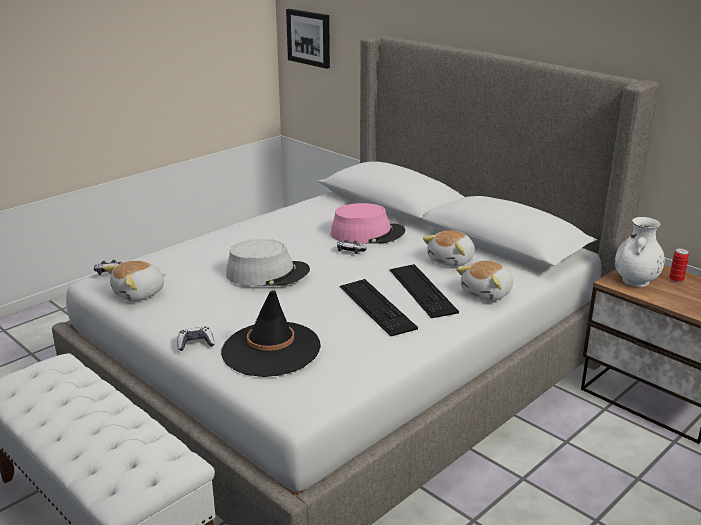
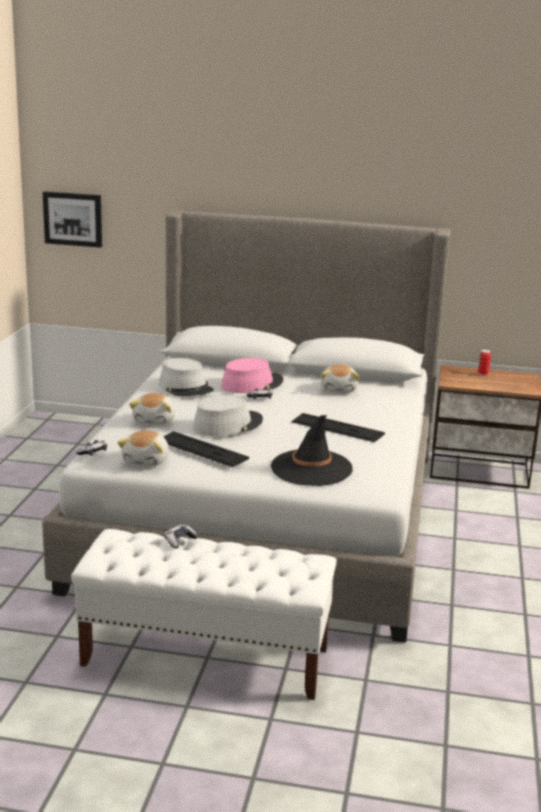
camera: 35 degrees left, 5 degrees down
(195, 343) = (252, 479): game controller -> game controller (180, 540)
(299, 223) = (186, 387): none -> grey hat
(422, 290) = (350, 411): keyboard -> keyboard (201, 449)
(487, 293) = (393, 404): plush toy -> plush toy (155, 421)
(635, 281) = (462, 380): white vase -> none

